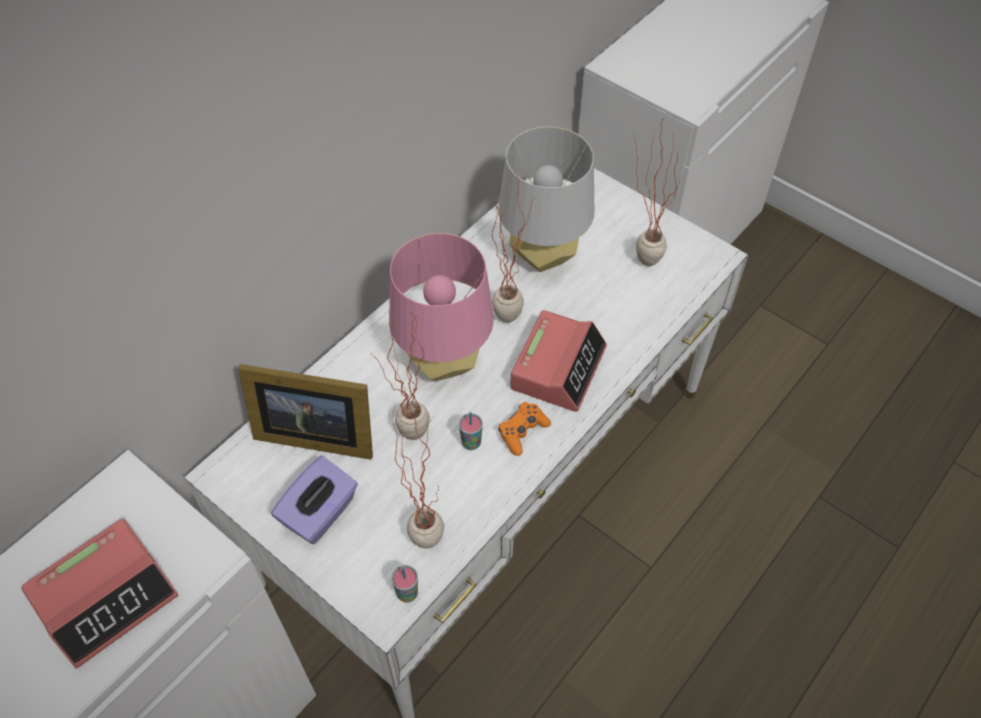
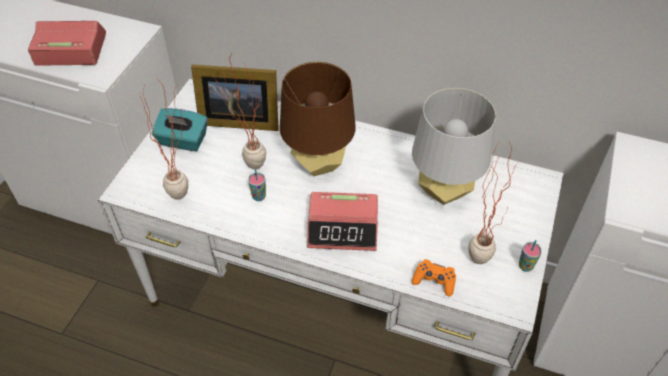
camera: 70 degrees right, 5 degrees down
(107, 597) = (70, 50): alarm clock -> alarm clock turned 150 degrees clockwise
(313, 433) = (237, 119): picture frame -> picture frame turned 75 degrees counterclockwise
(320, 513) = (182, 141): purple tissue box -> turquoise tissue box
(407, 593) = (139, 197): cup -> cup (525, 266)
(444, 363) = (318, 164): pink table lamp -> brown table lamp
(512, 310) = (382, 187): potted plant -> none
(522, 432) = (279, 222): orange game controller -> orange game controller (434, 281)

